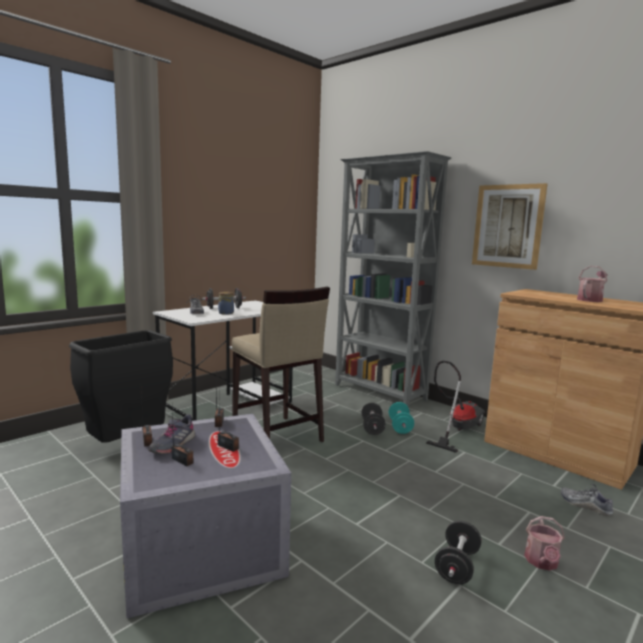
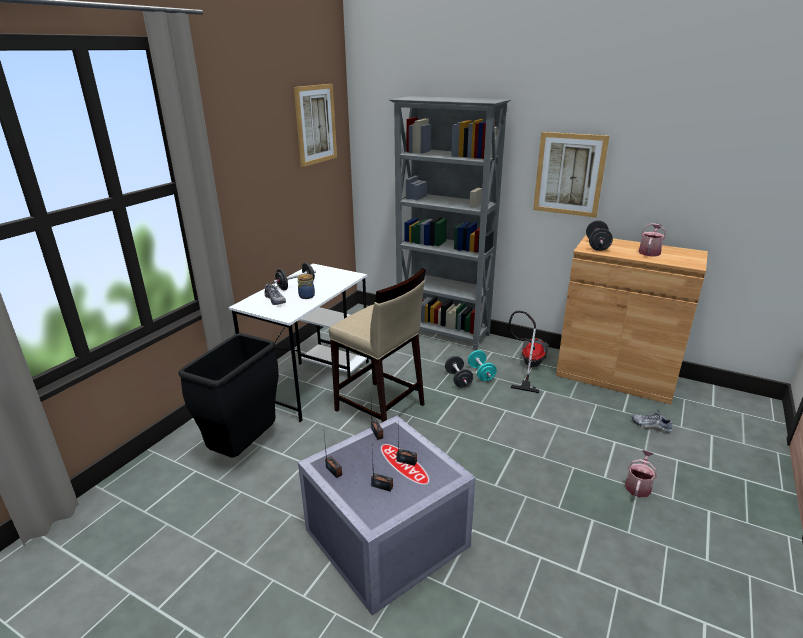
camera: 15 degrees left, 15 degrees up
(172, 445) = (359, 470): grey shoe -> none
(280, 185) = (316, 124): none -> picture
(457, 566) = (584, 504): black dumbbell -> black dumbbell (597, 245)
(542, 562) = (638, 486): watering can -> watering can turned 150 degrees counterclockwise

